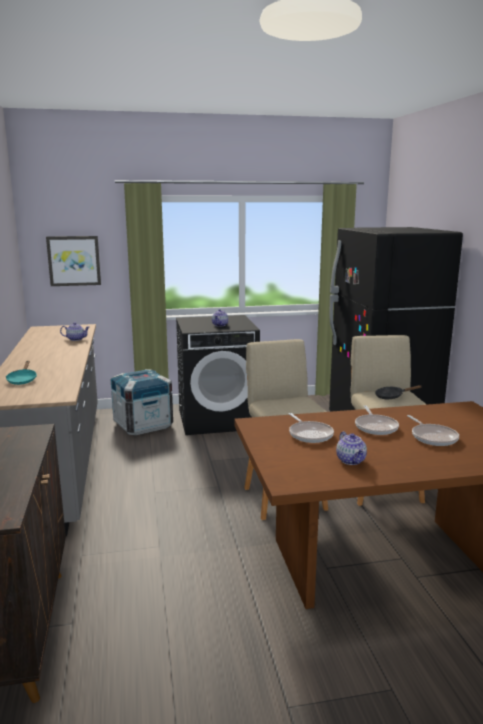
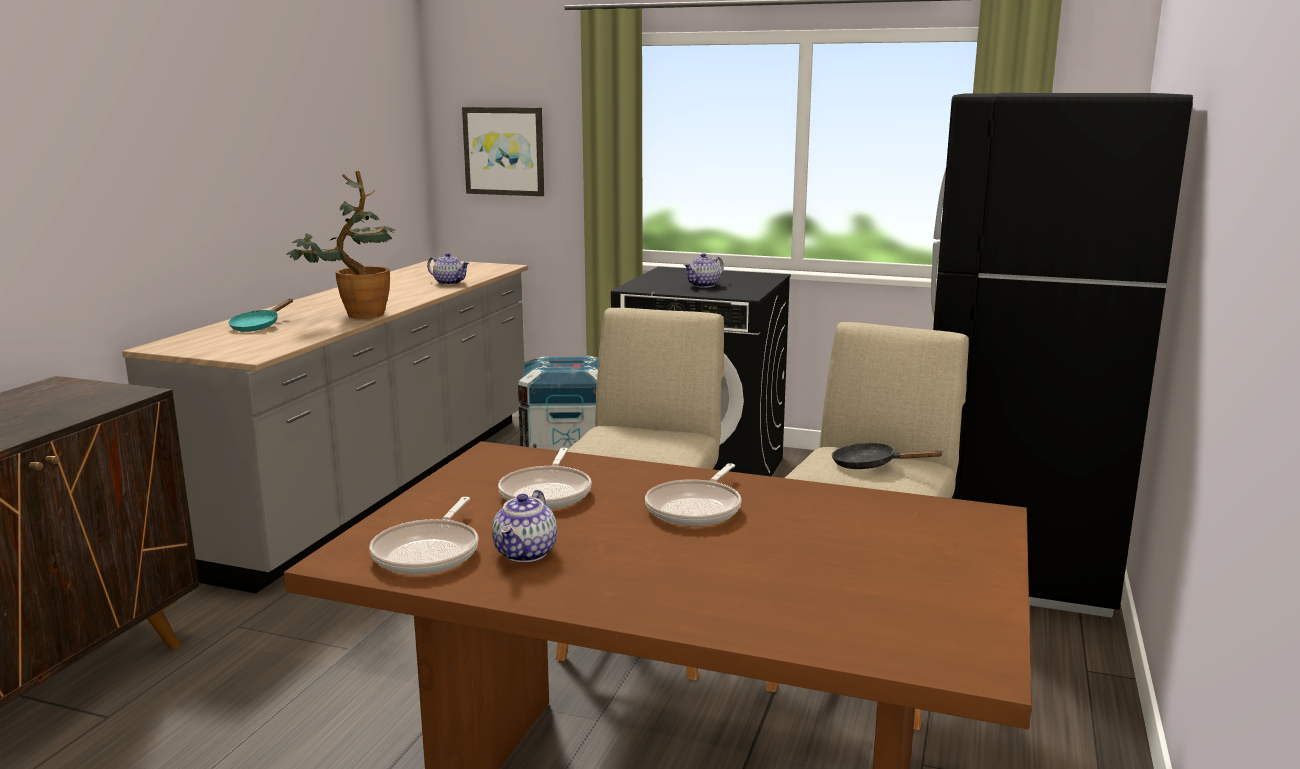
camera: 30 degrees right, 0 degrees up
(67, 365) = (356, 316): none -> potted plant
(432, 437) = (775, 554): frying pan -> frying pan (429, 552)

